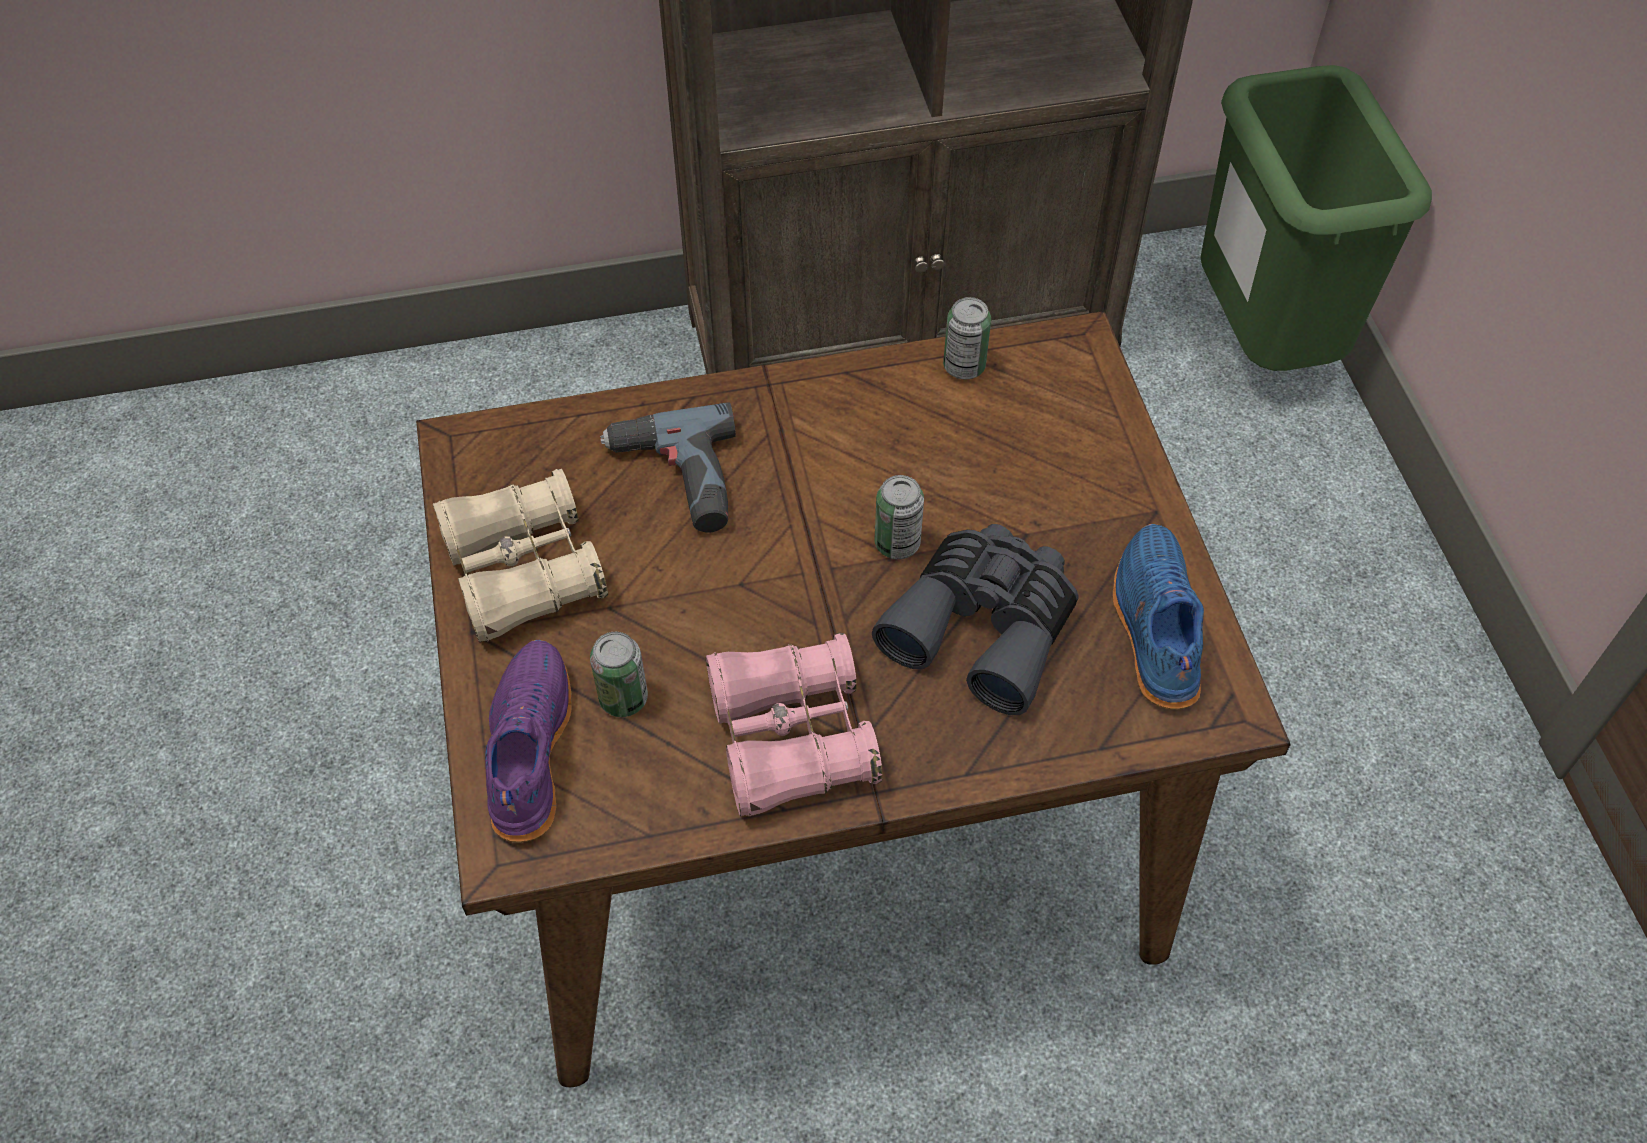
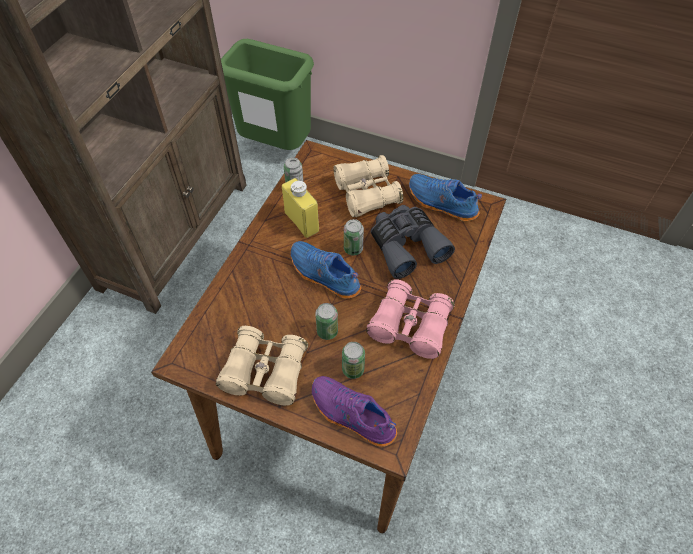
camera: 55 degrees left, 0 degrees up
(674, 612) = (327, 331): none -> can
(675, 481) = (267, 298): power drill -> none
(793, 534) = (324, 276): none -> blue shoe
(889, 428) = (302, 222): none -> yellow bottle
(1057, 486) = (366, 194): none -> beige binoculars

